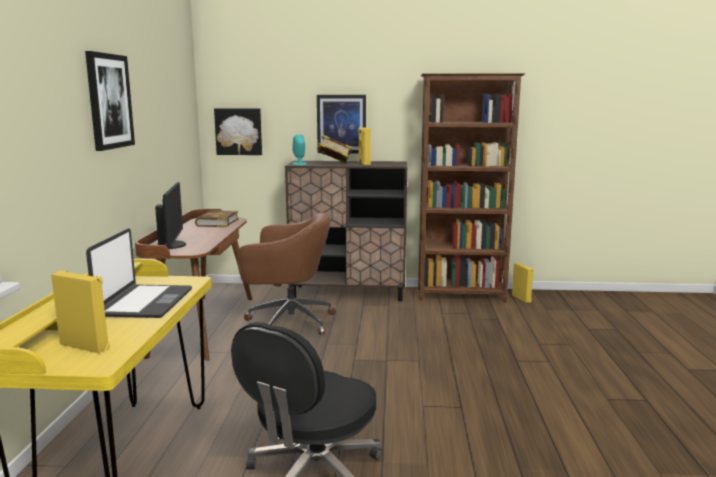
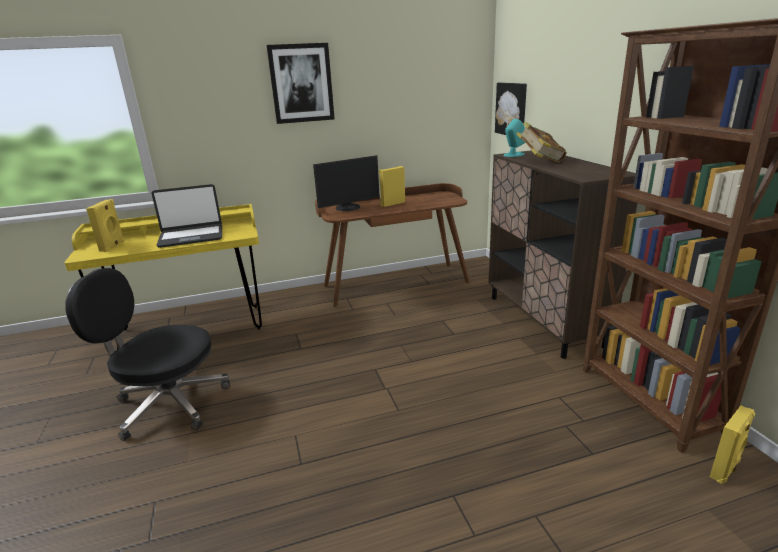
camera: 70 degrees right, 10 degrees up
(217, 222) = (436, 199): book -> none
(288, 321) = (434, 313): brown office chair -> none
(341, 124) = (586, 108): picture -> none
(363, 163) = (568, 167): yellow speaker -> yellow speaker (392, 204)

